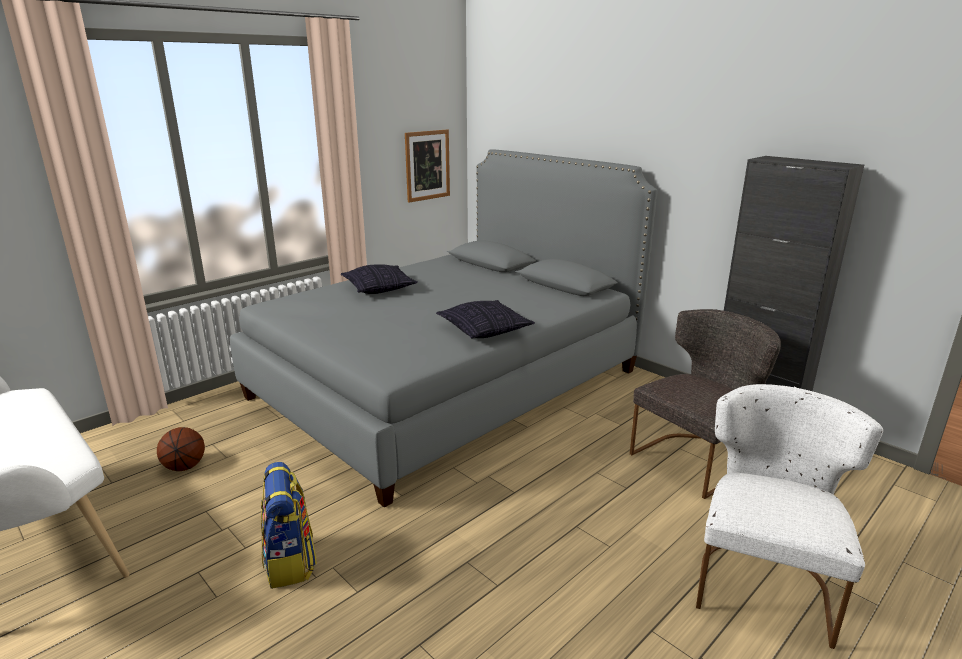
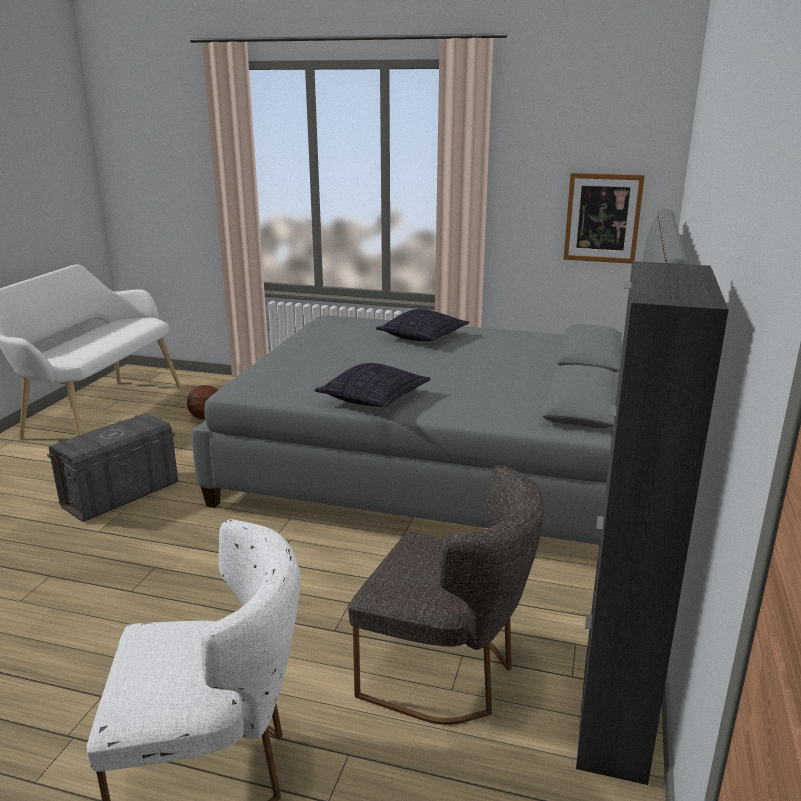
camera: 60 degrees right, 0 degrees up
(290, 562) = (120, 495): backpack -> grey storage box

